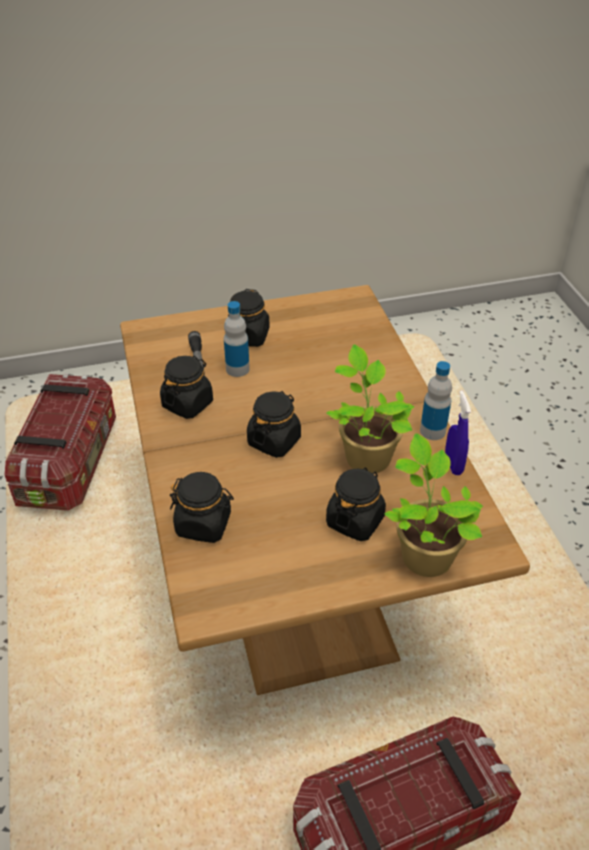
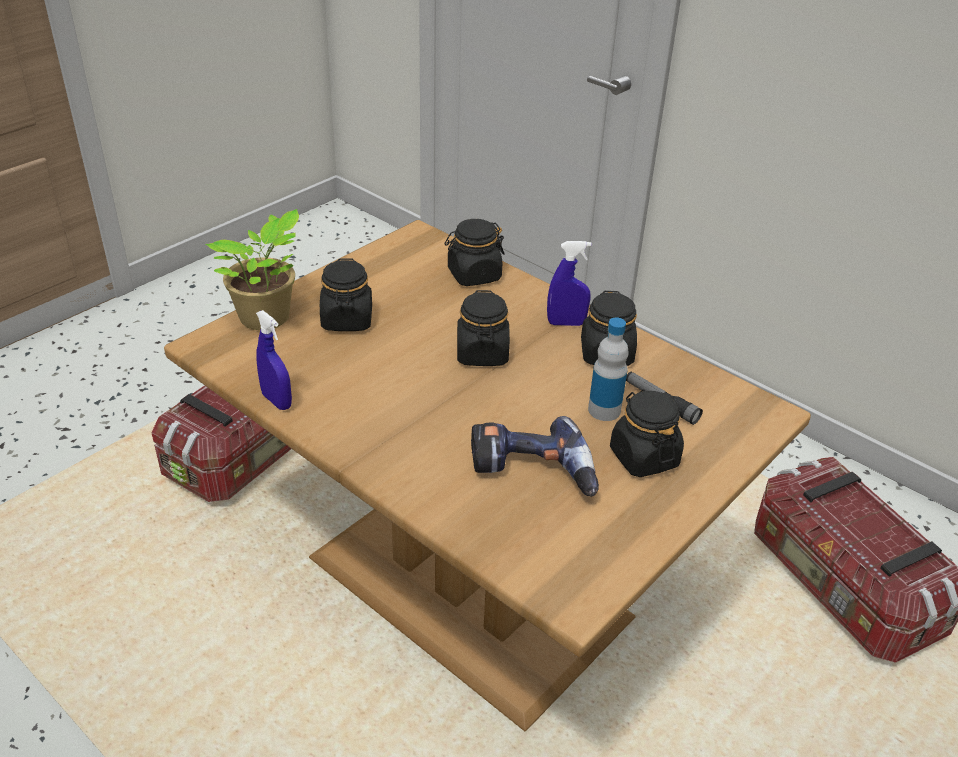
camera: 145 degrees right, 5 degrees down
(185, 440) = (566, 323): none -> blue spray bottle
(320, 353) = (532, 473): none -> power drill
(366, 456) = (377, 375): potted plant -> none
(432, 431) = (319, 428): bottle -> none

